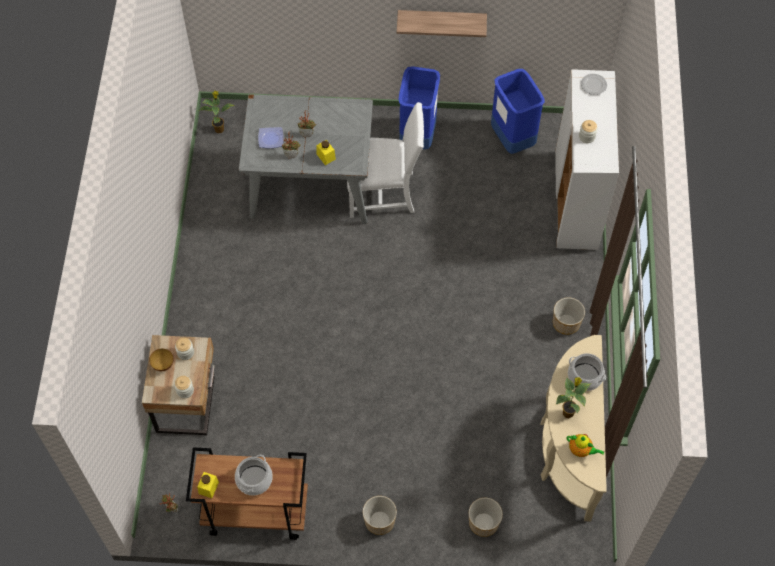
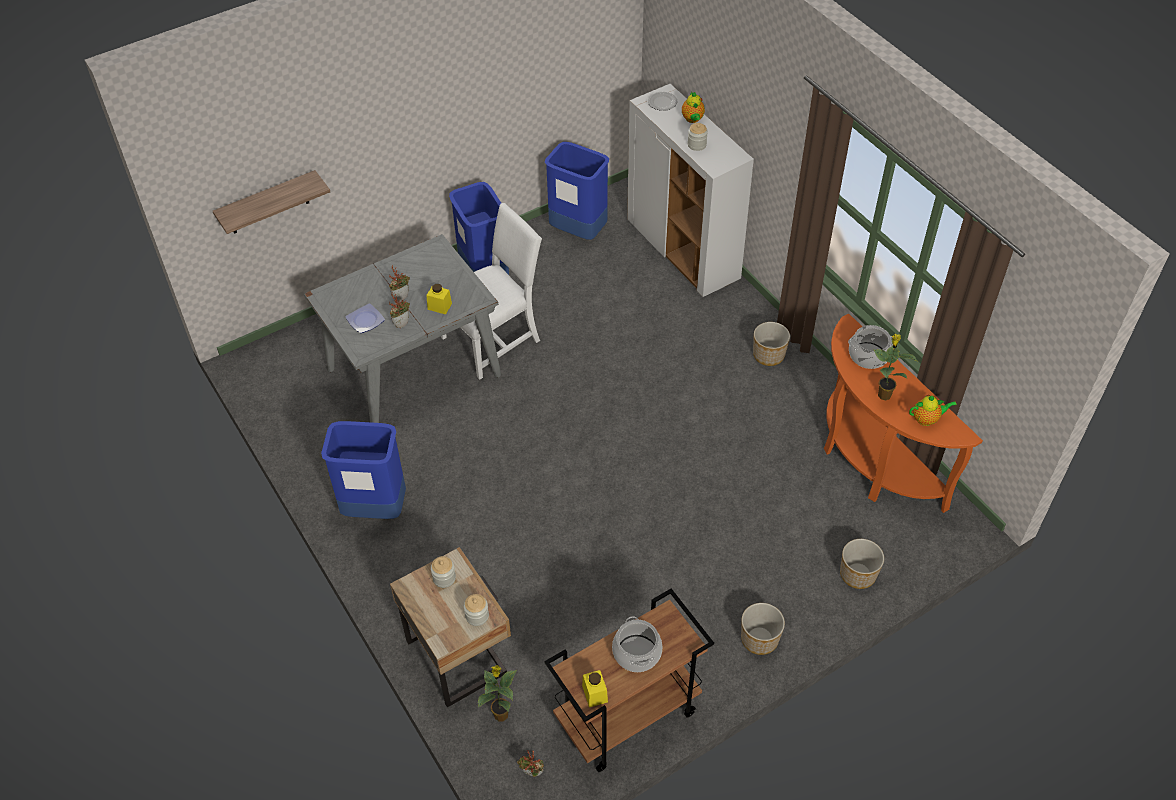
camera: 35 degrees left, 10 degrees down
(163, 365) = (429, 606): bowl -> none
(213, 270) = (374, 509): none -> blue trash can
(219, 129) = (267, 373): potted plant -> potted plant (501, 714)
(441, 21) = (469, 118): shelf -> shelf (268, 203)
(567, 450) = (871, 461): beige console table -> orange console table
(603, 113) = (692, 119): none -> teapot

